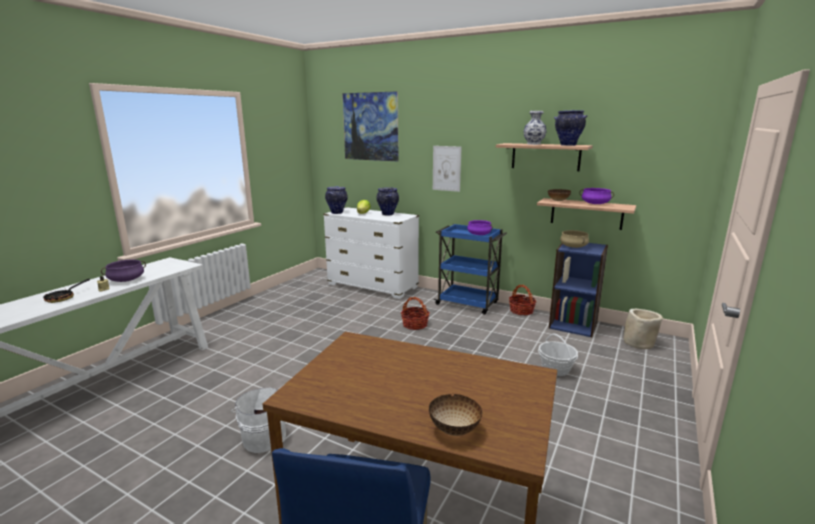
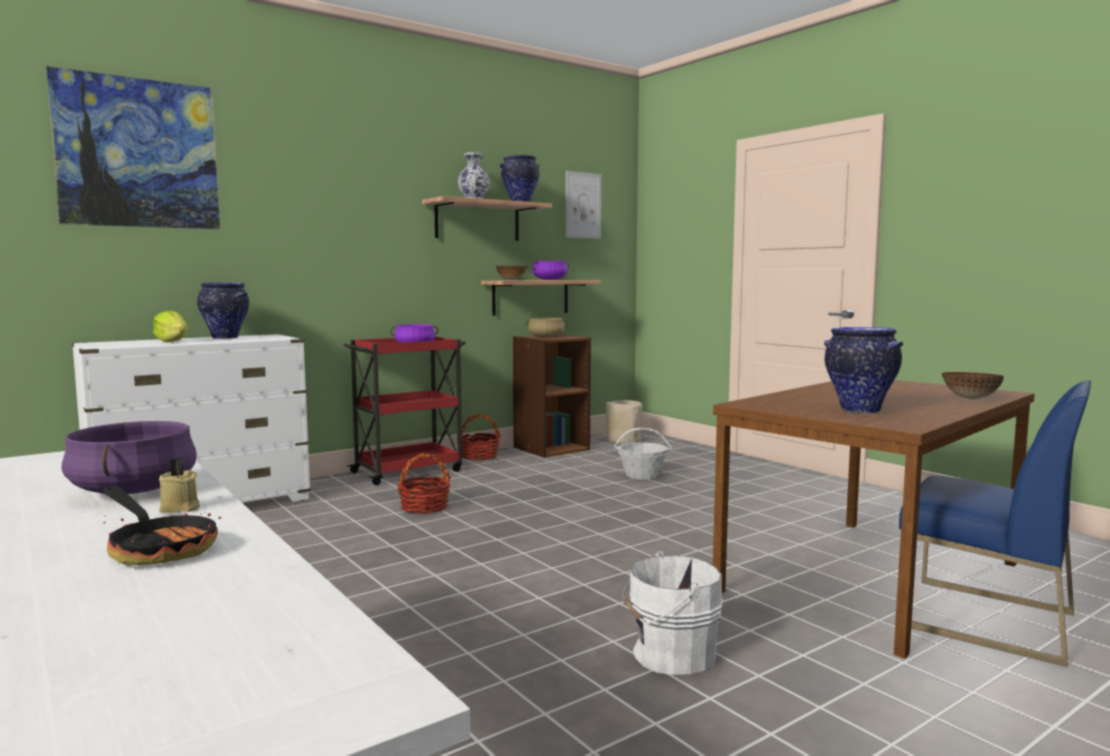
camera: 65 degrees left, 10 degrees down
(337, 212) = (108, 346): vase -> vase (859, 410)
(446, 168) = (327, 241): picture -> picture (583, 205)
(468, 304) = (409, 471): blue cart -> red cart
(573, 324) = (551, 448): blue bookcase -> brown bookcase

